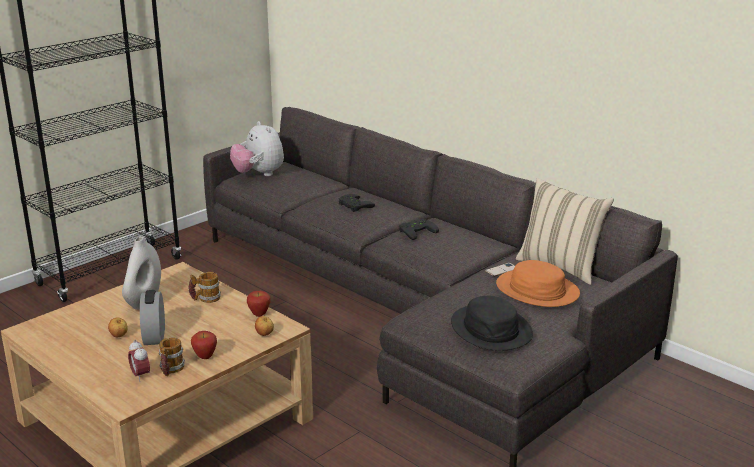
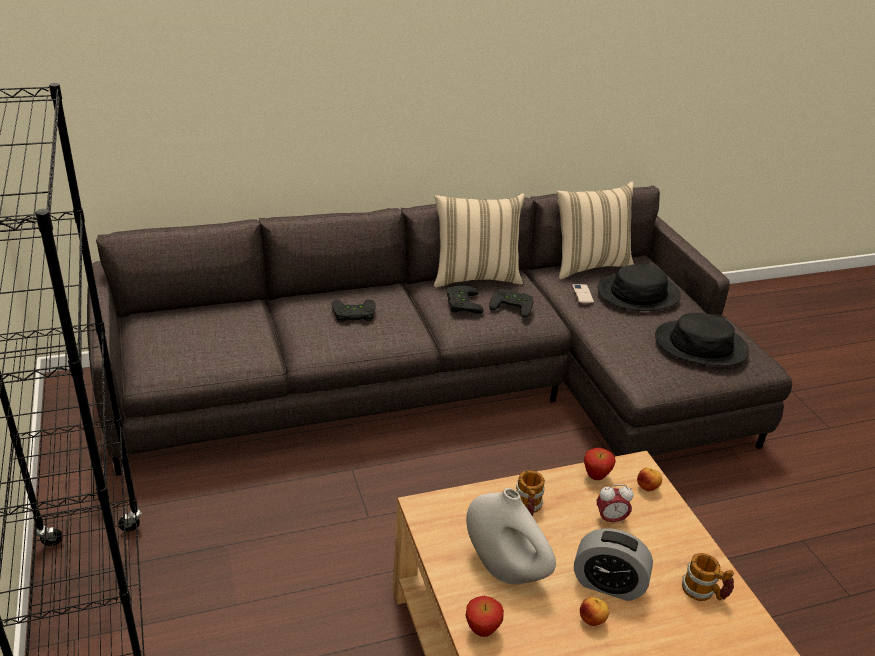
camera: 65 degrees left, 10 degrees up
(140, 376) = (709, 625): alarm clock -> alarm clock (610, 519)
(205, 357) = (682, 552): apple -> apple (482, 630)
(259, 174) = (168, 345): plush toy -> none
(440, 247) = (512, 305): none -> black game controller
(466, 230) = (475, 277): none -> beige pillow
(537, 290) = (638, 294): orange hat -> black hat

